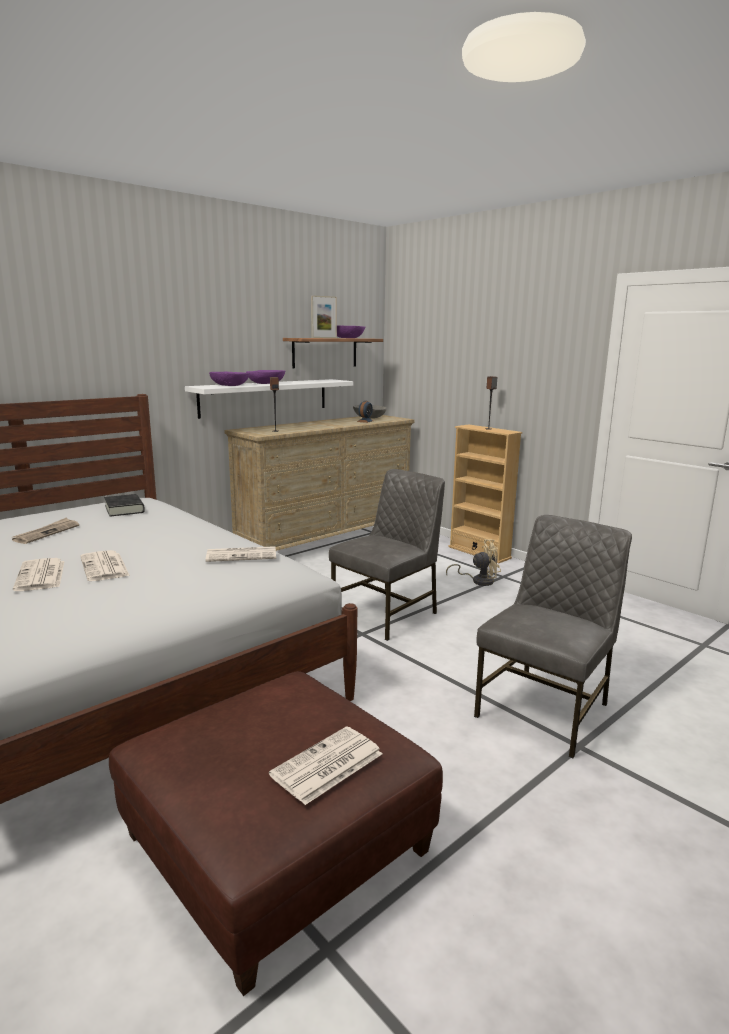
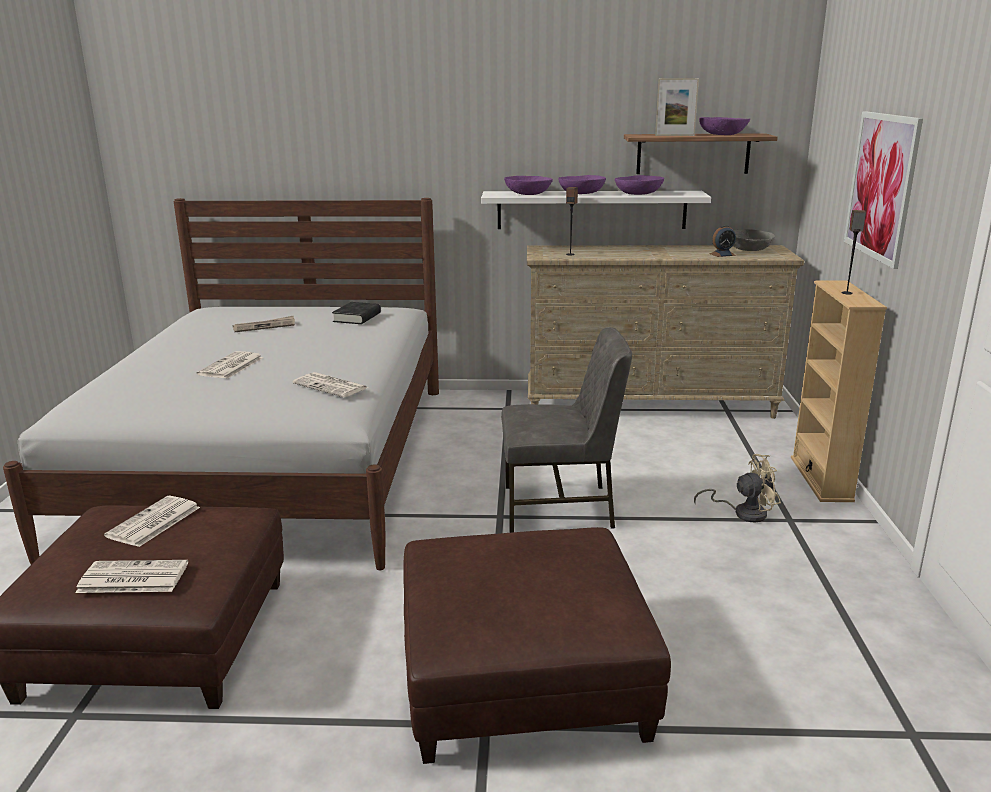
camera: 45 degrees right, 5 degrees up
(41, 576) = (186, 361): newspaper -> newspaper (153, 522)
(304, 382) = (638, 194): none -> purple bowl
(478, 581) = (743, 513): beige fan -> beige fan turned 45 degrees counterclockwise
(490, 362) = (881, 186): none -> picture
(546, 710) = (524, 676): grey chair -> brown ottoman

